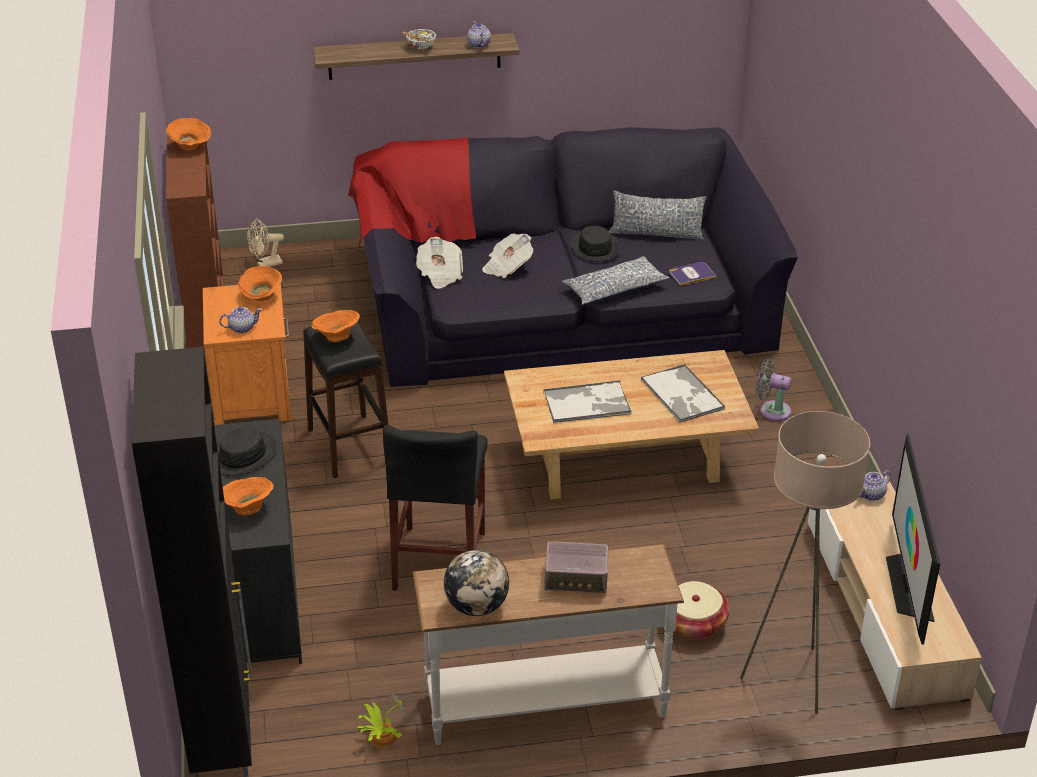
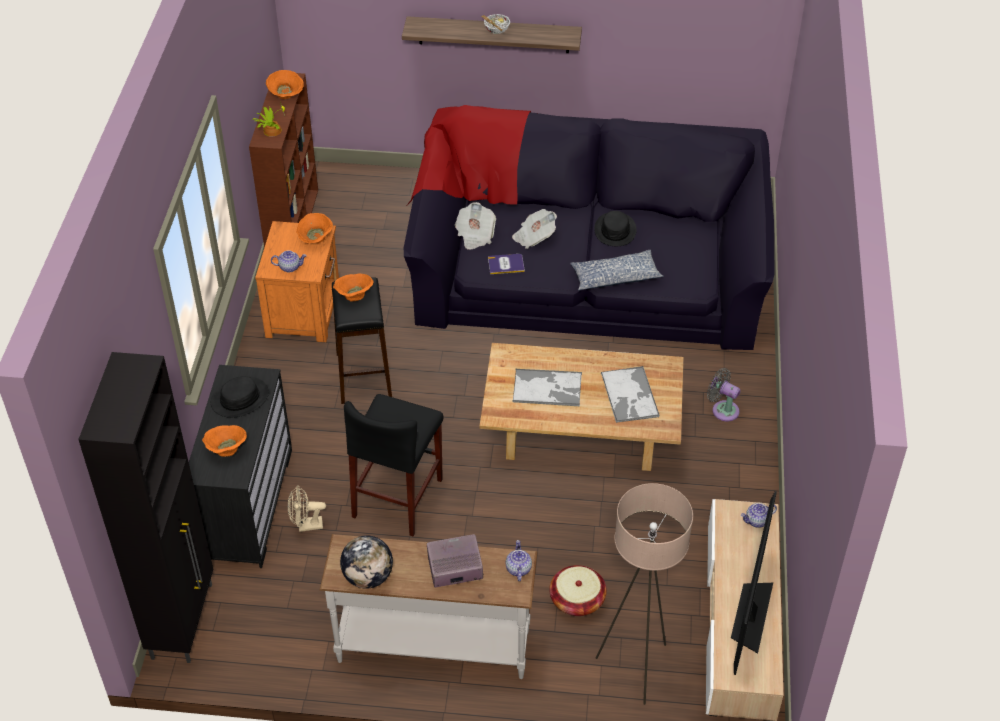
camera: 15 degrees right, 10 degrees up
(265, 264) = (355, 184): beige fan -> beige fan (306, 526)
(381, 736) = (299, 645): potted plant -> potted plant (271, 130)
(478, 44) = (546, 35): teapot -> teapot (518, 568)
(576, 578) = (454, 568): radio -> radio turned 150 degrees clockwise
(656, 233) = (674, 224): pillow -> none
(692, 274) = (687, 273): book -> book (506, 264)

